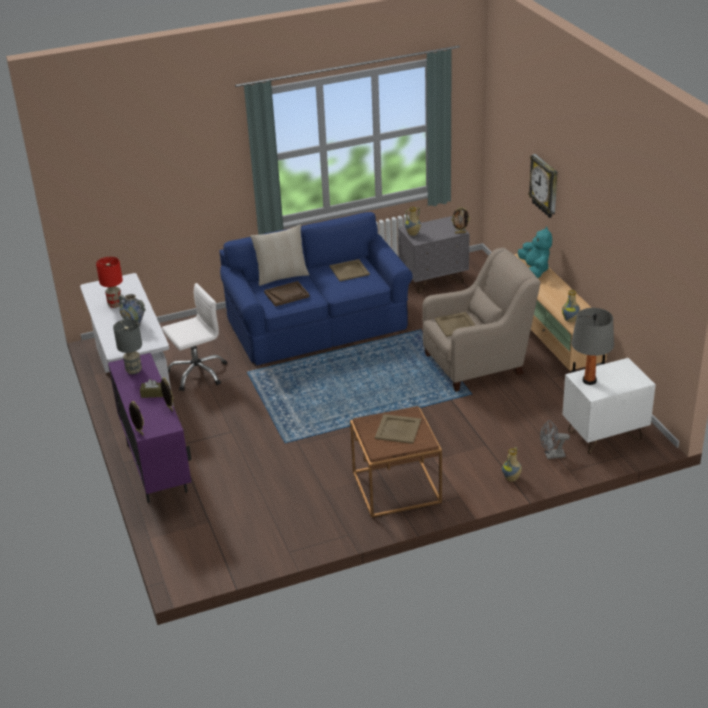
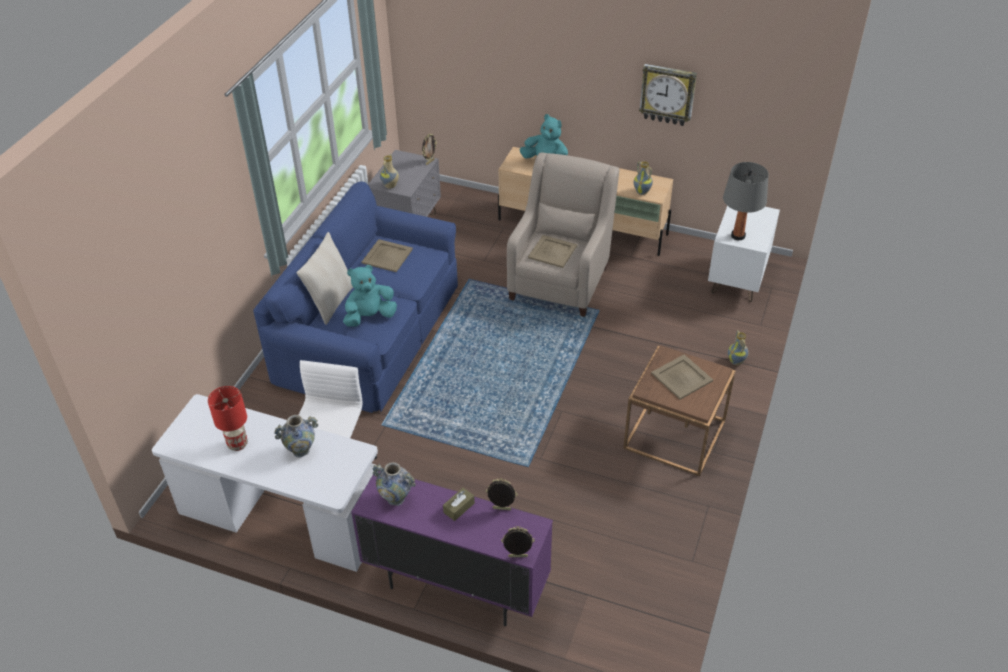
camera: 50 degrees left, 10 degrees up
(134, 370) = (396, 499): grey table lamp -> vase
(286, 295) = (370, 317): brown tray -> turquoise plush toy
(545, 186) = (530, 73): wall clock -> wall clock (667, 94)
(551, 455) = (731, 322): grey fan -> none

